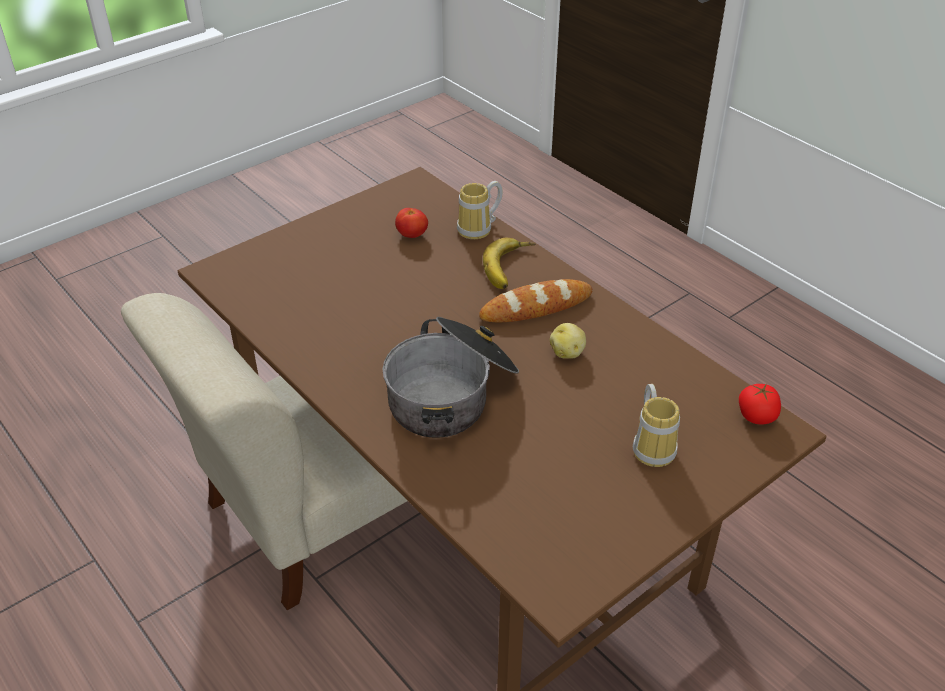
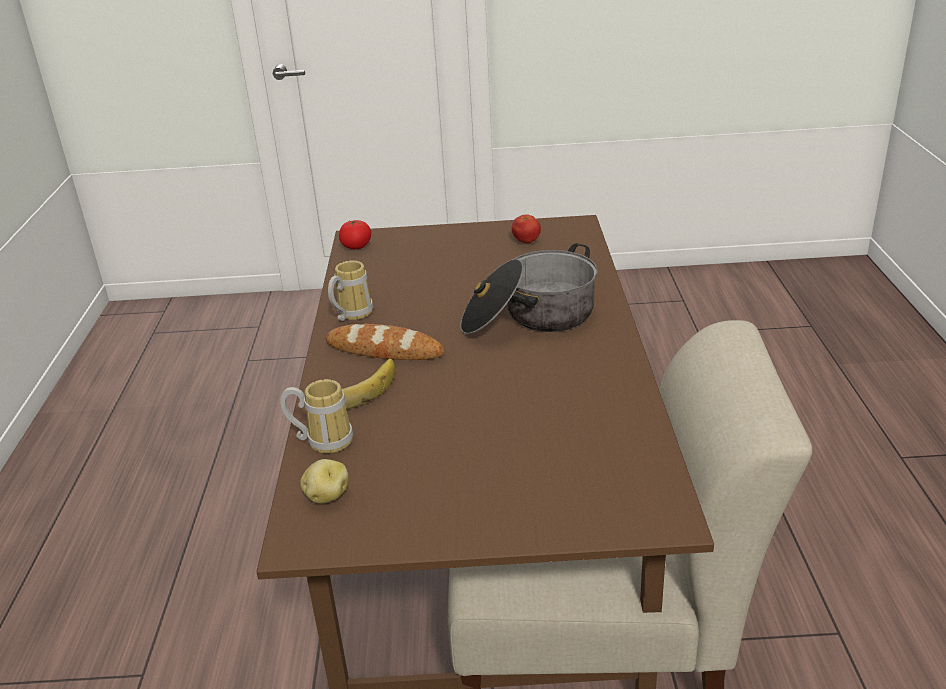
camera: 140 degrees left, 10 degrees down
(412, 235) = (398, 464): tomato -> tomato (526, 241)
(567, 352) = (411, 313): potato -> potato (326, 496)
(654, 447) = (438, 253): mug -> mug (350, 314)

